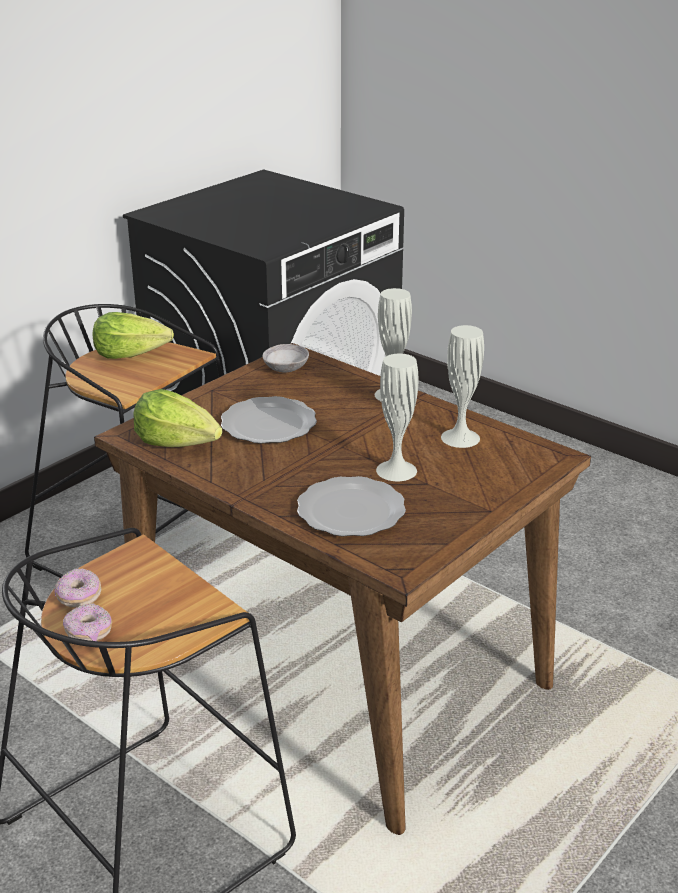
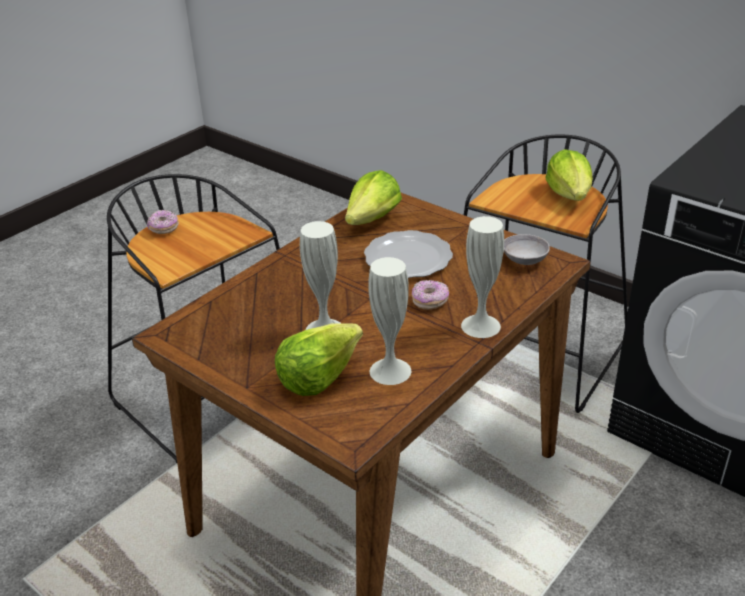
camera: 90 degrees right, 5 degrees up
(79, 597) = (203, 220): donut -> donut (430, 301)
(350, 510) = (259, 306): plate -> none
(469, 472) = (318, 375): none -> lettuce

